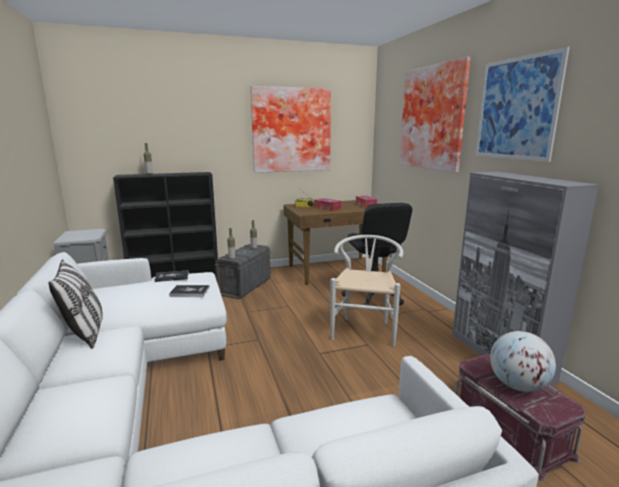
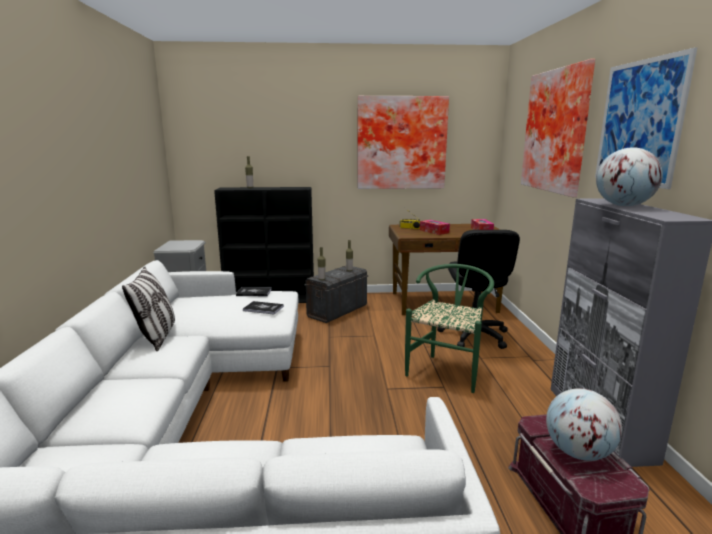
camera: 15 degrees right, 0 degrees up
(364, 329) = (448, 370): white chair -> green chair
(515, 176) = (623, 206): none -> globe

